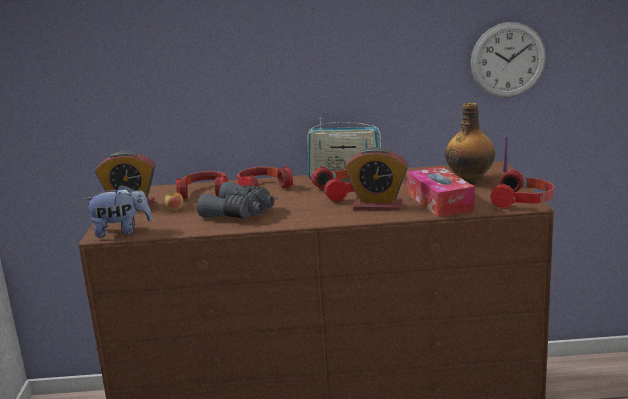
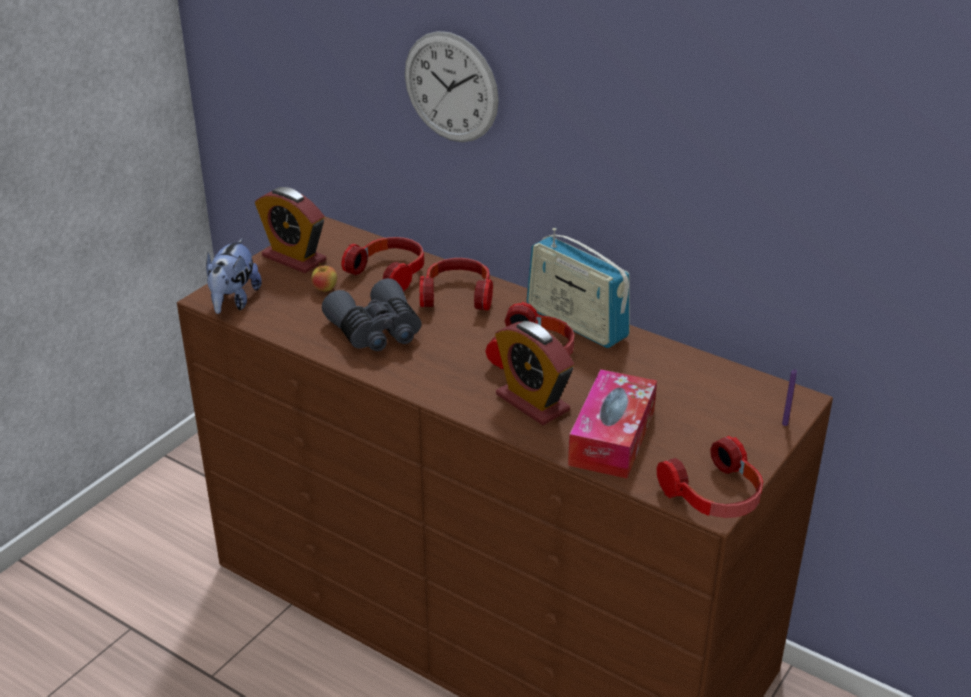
camera: 35 degrees right, 15 degrees up
(121, 231) = (233, 301): plush toy -> plush toy turned 75 degrees clockwise
(470, 180) = (716, 414): bottle -> none
(508, 60) = (869, 244): wall clock -> wall clock (451, 87)

